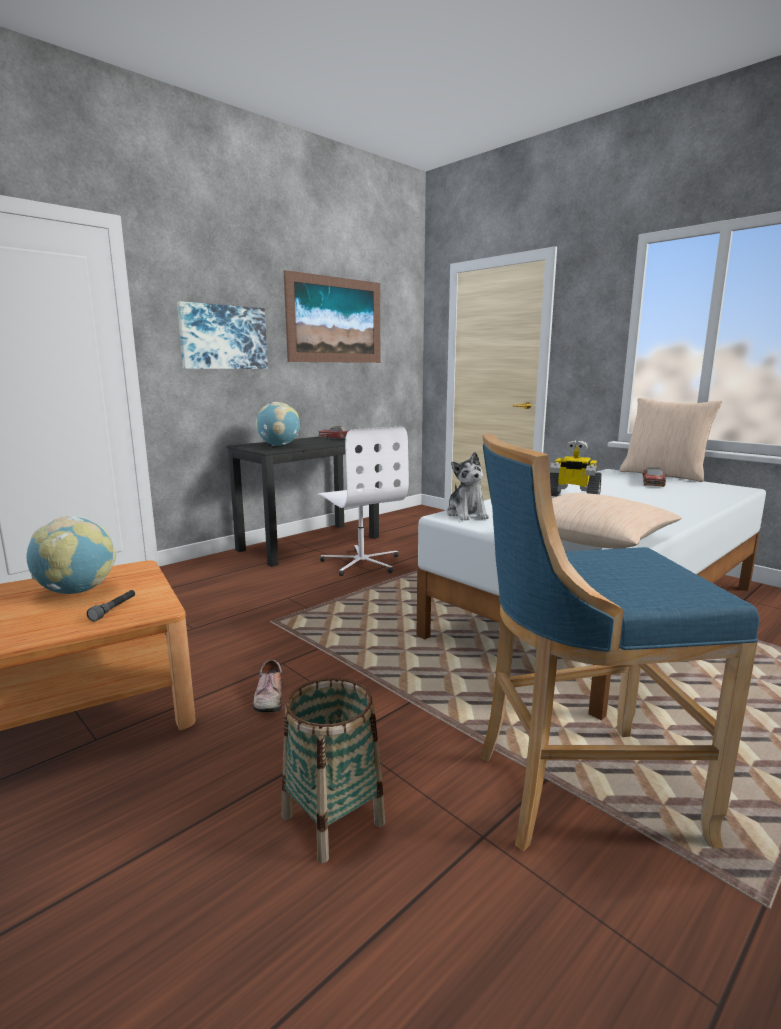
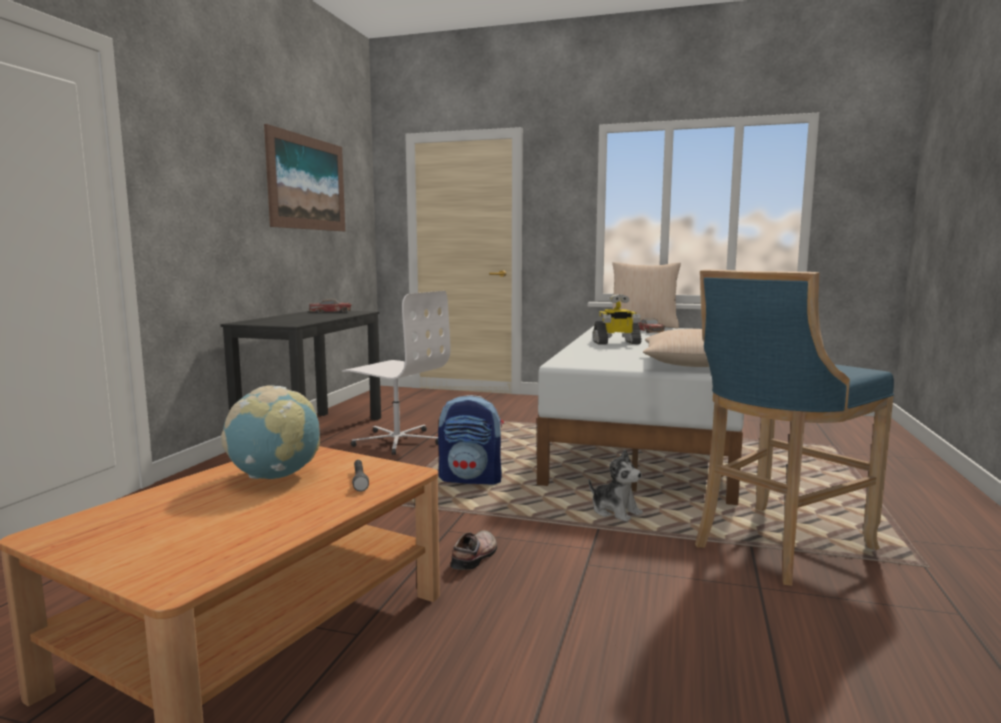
camera: 30 degrees left, 5 degrees down
(223, 337) = (213, 195): picture -> none
(268, 697) = (476, 556): shoe -> shoe turned 120 degrees counterclockwise
(279, 445) = (287, 320): globe -> none
(332, 819) = (655, 612): basket -> none
(369, 616) = (471, 479): none -> backpack
(467, 514) = (573, 361): plush toy -> plush toy (615, 512)

